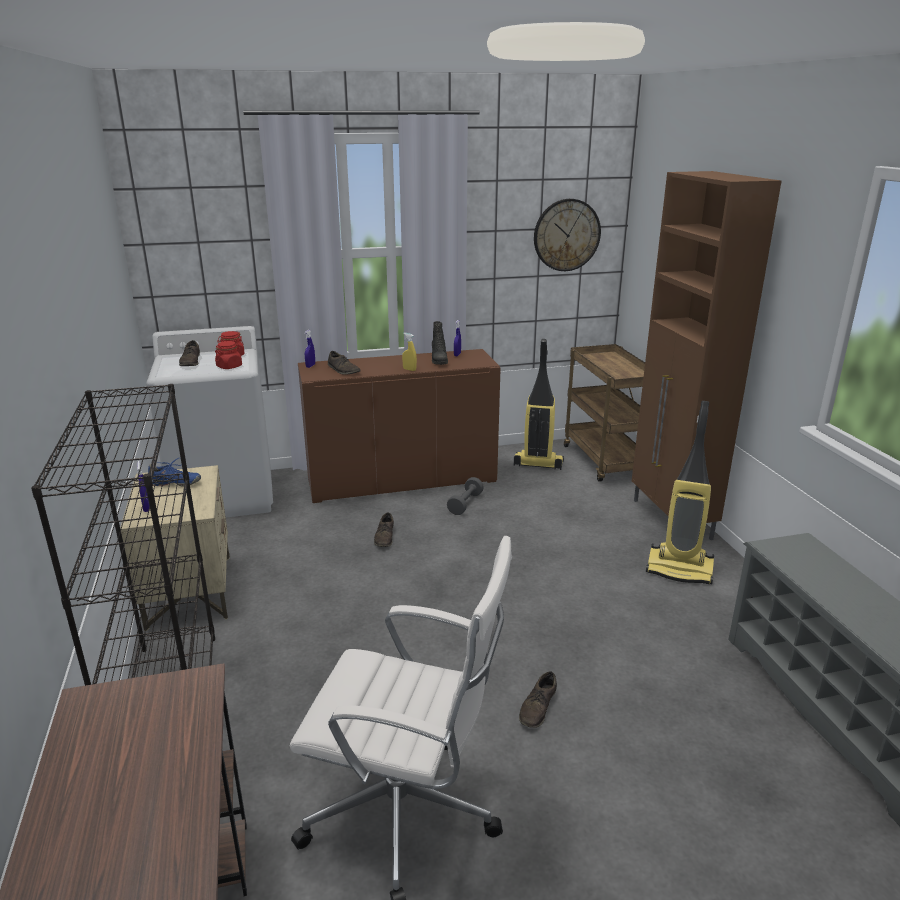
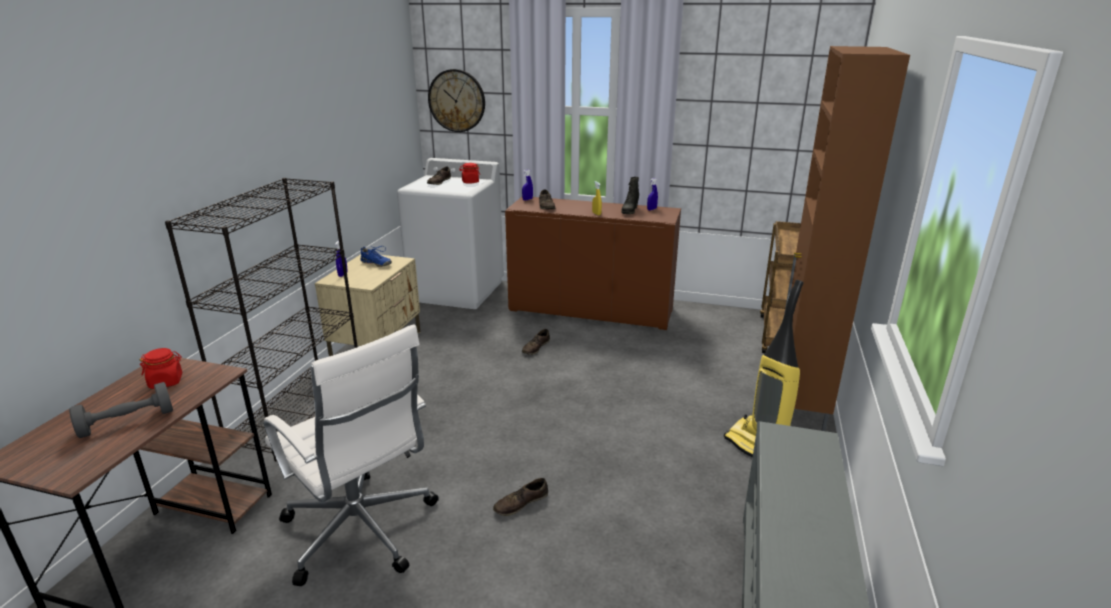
camera: 30 degrees right, 0 degrees up
(229, 366) = (458, 189): red jar -> red jar (166, 382)
(465, 504) = (622, 340): grey dumbbell -> grey dumbbell (127, 422)
(537, 464) = (719, 325): vacuum cleaner -> none
(566, 235) = (784, 110): wall clock -> wall clock (457, 100)

